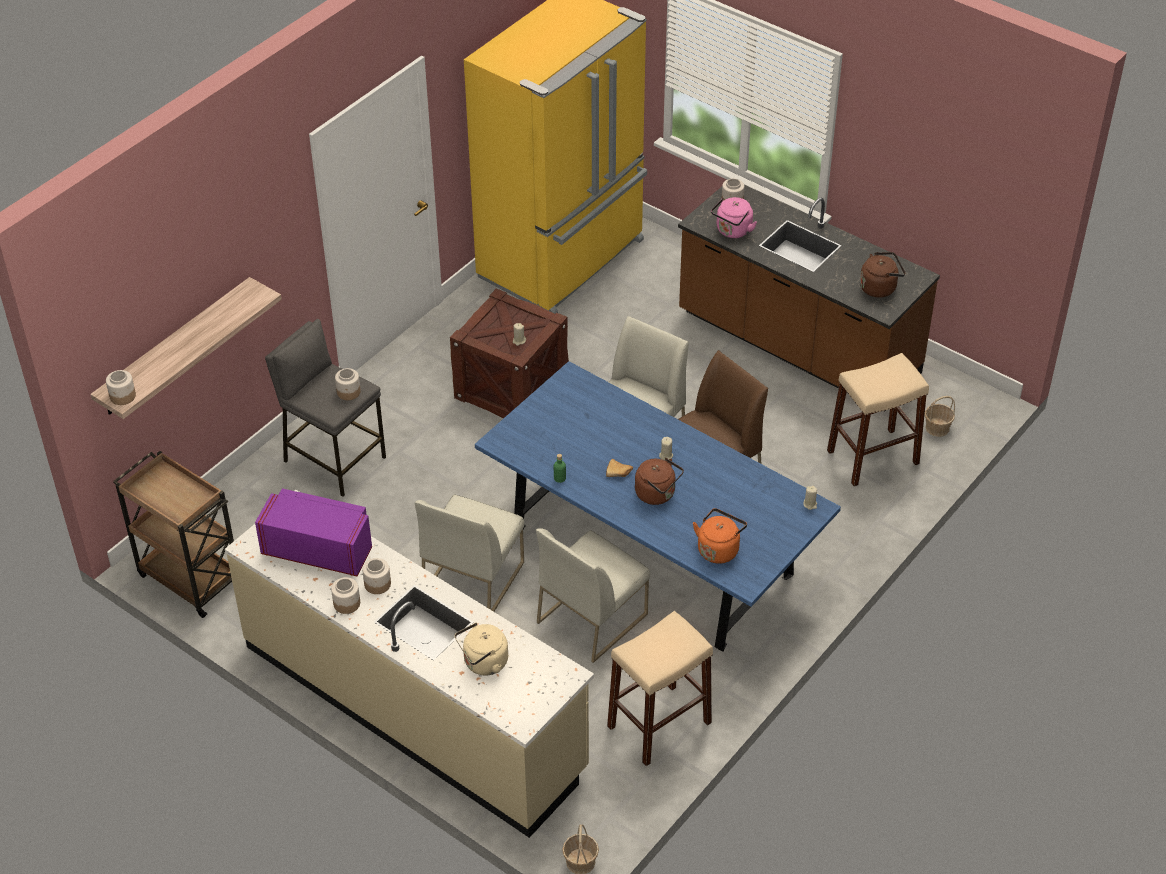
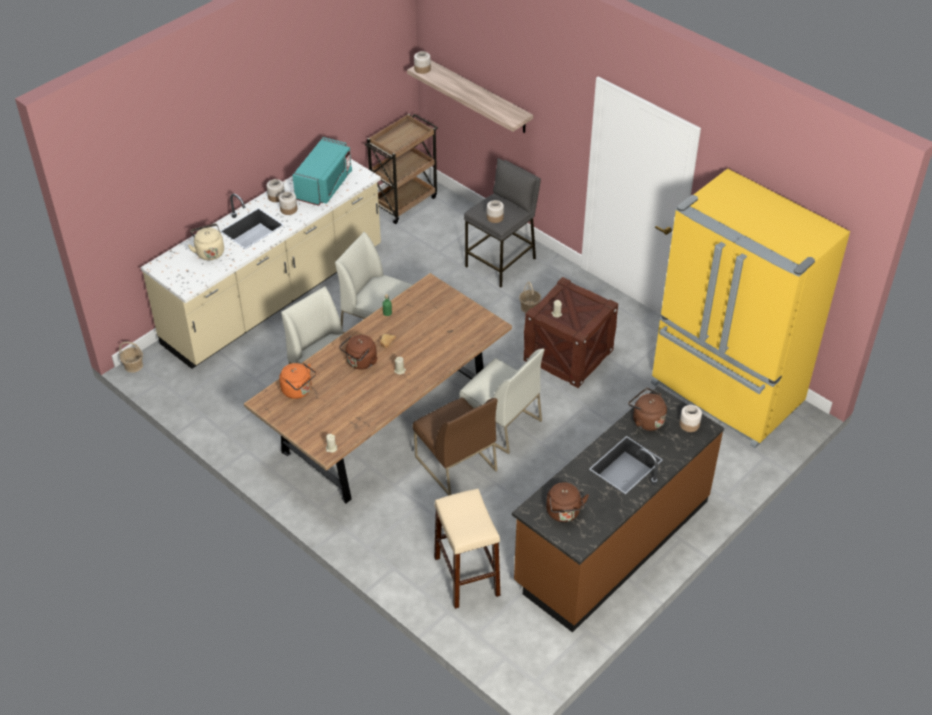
camera: 95 degrees right, 0 degrees up
(318, 550) = (324, 186): purple microwave -> turquoise microwave
(652, 552) = (385, 422): blue dining table -> brown dining table
(659, 724) = (227, 412): beige stool -> none
(732, 231) = (646, 420): pink kettle -> brown kettle
(937, 428) = (498, 630): basket -> basket (529, 307)

